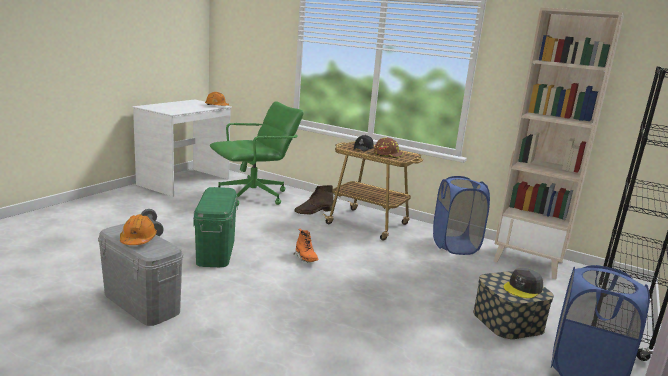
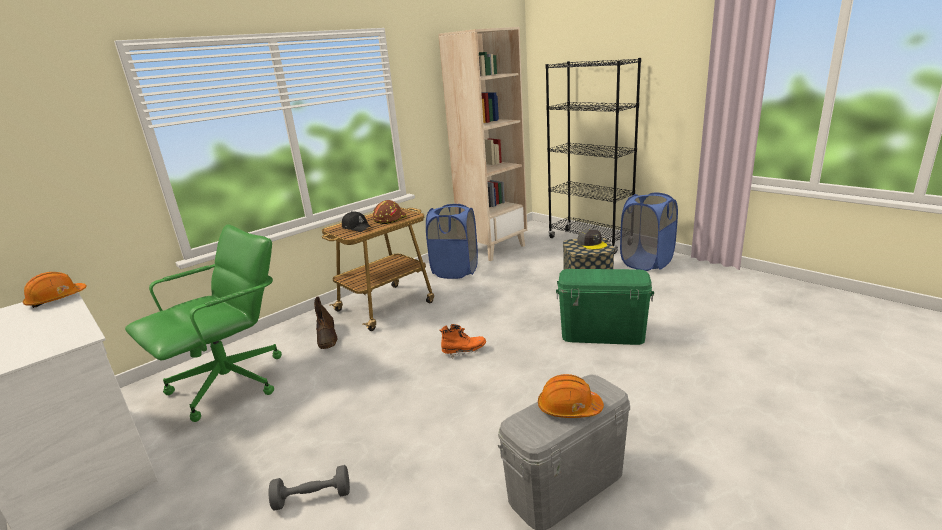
camera: 70 degrees left, 5 degrees up
(215, 251) = (422, 421): green storage box -> green storage box (602, 334)
(254, 196) = (231, 383): green office chair -> green office chair turned 60 degrees clockwise

